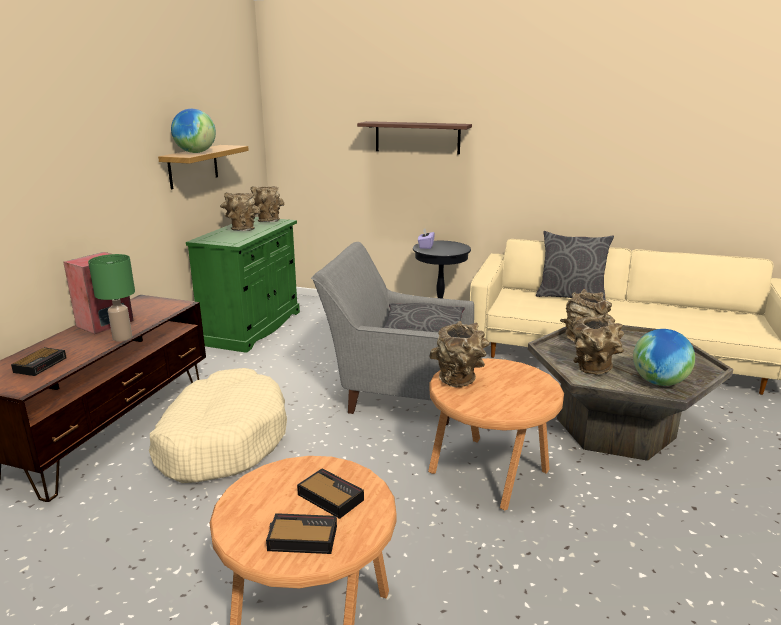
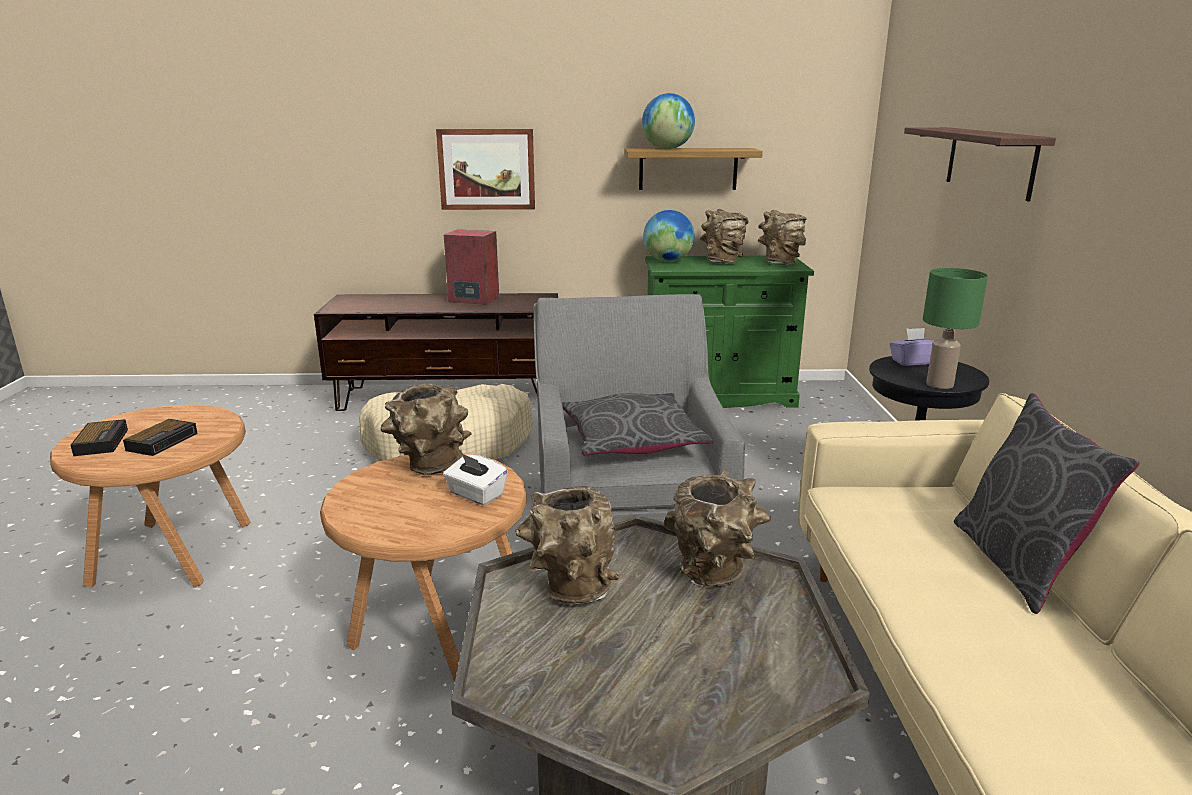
camera: 70 degrees right, 0 degrees up
(41, 364) = (378, 303): alarm clock -> none
(68, 194) = (486, 169): none -> picture
(123, 337) = (445, 310): green table lamp -> green table lamp (940, 384)
(504, 371) = (476, 495): none -> white tissue box
(659, 382) = (554, 673): globe -> globe (667, 261)

